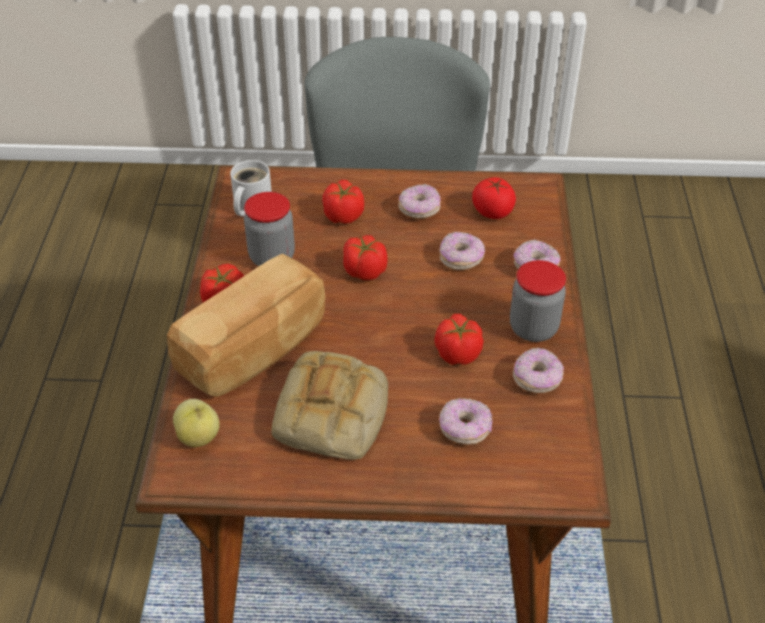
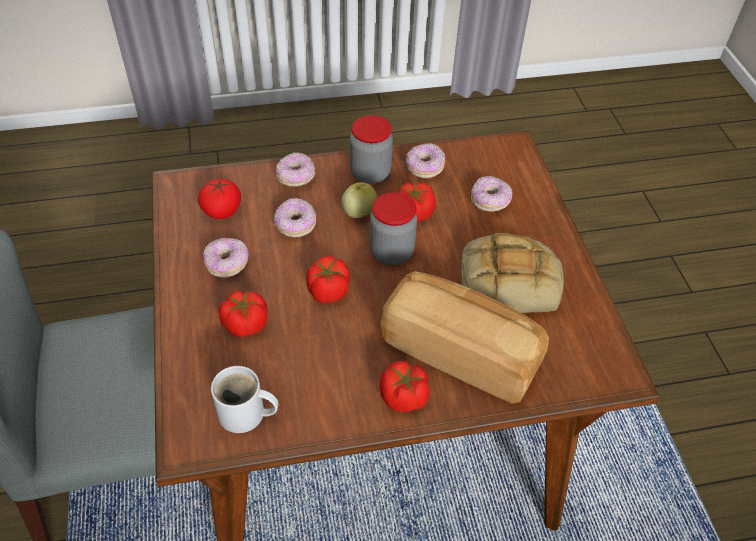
camera: 105 degrees left, 5 degrees up
(199, 436) = (575, 367): apple -> apple (359, 212)
(272, 257) = (326, 372): jar -> jar (391, 252)

